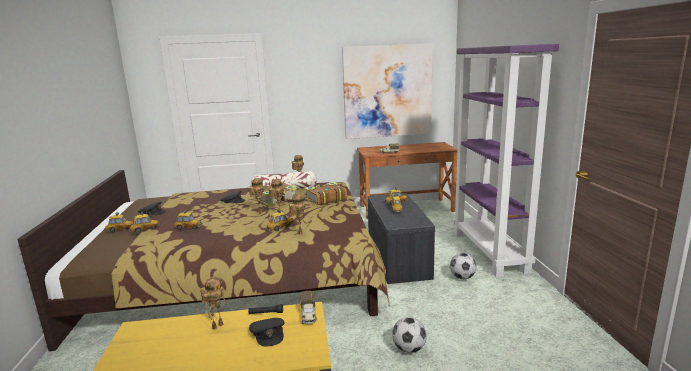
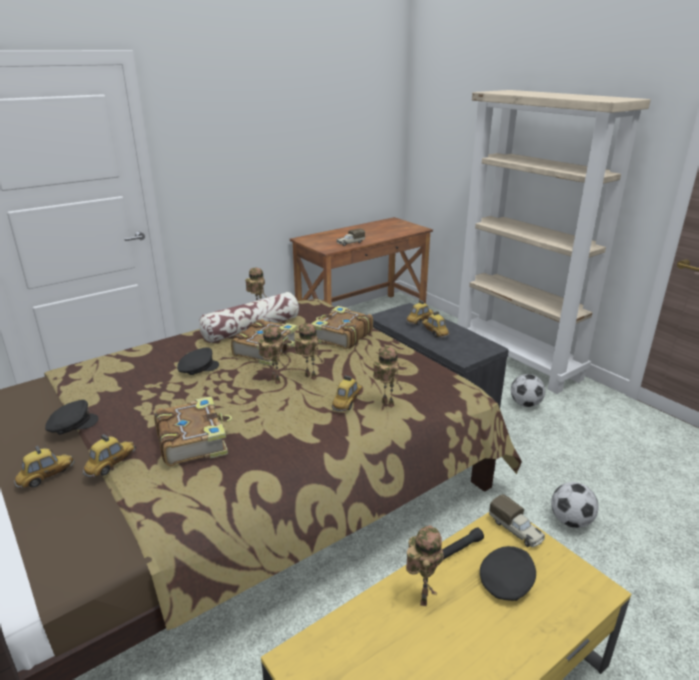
camera: 30 degrees left, 10 degrees up
(188, 228) = (193, 440): toy car -> book
(268, 334) = (506, 581): black cap -> black cap turned 75 degrees counterclockwise
(387, 91) = (327, 149): picture -> none
(490, 251) = (517, 361): purple bookcase -> beige bookcase

